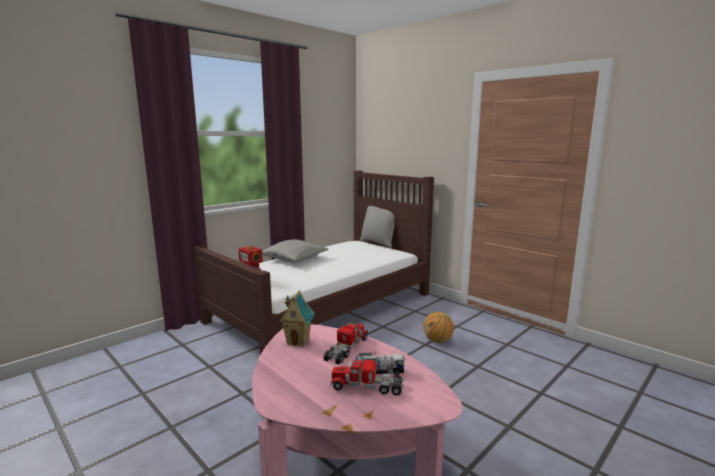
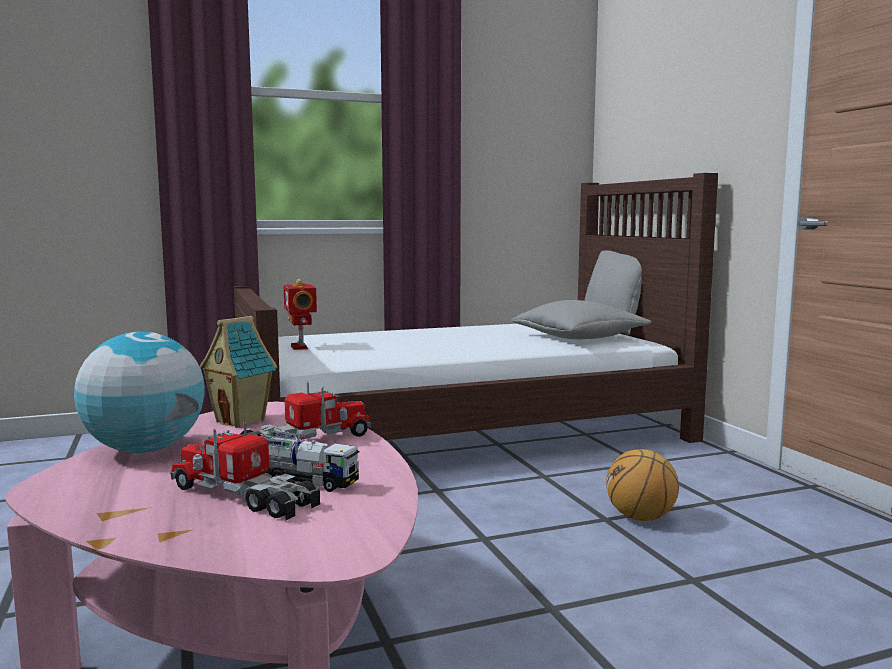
camera: 25 degrees right, 5 degrees down
(282, 370) = (144, 450): none -> globe
(294, 259) = (417, 332): grey pillow -> grey pillow (579, 337)

